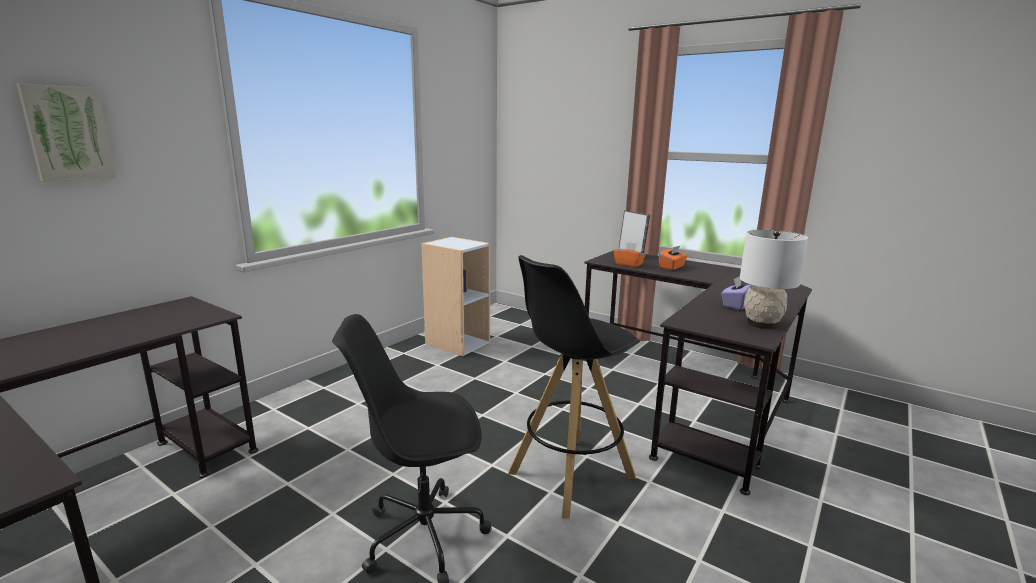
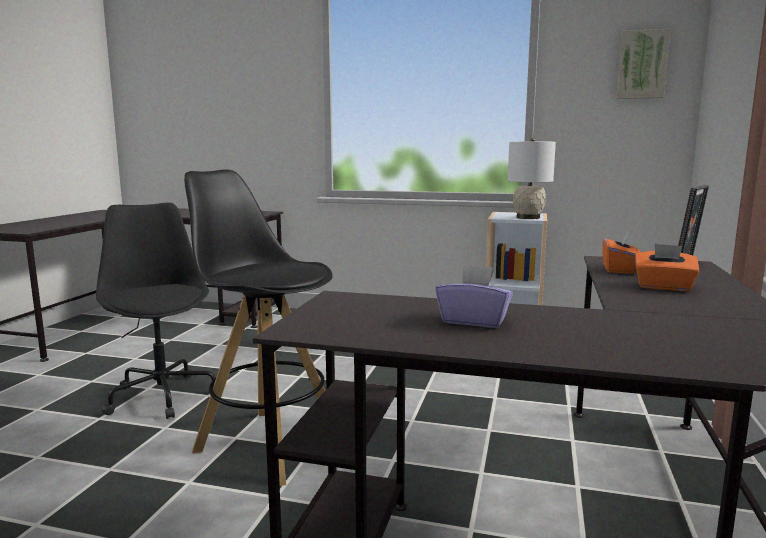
camera: 70 degrees right, 5 degrees down
(68, 133) = (234, 96): picture -> picture (642, 65)
(761, 324) = (378, 333): white table lamp -> white table lamp (528, 217)

